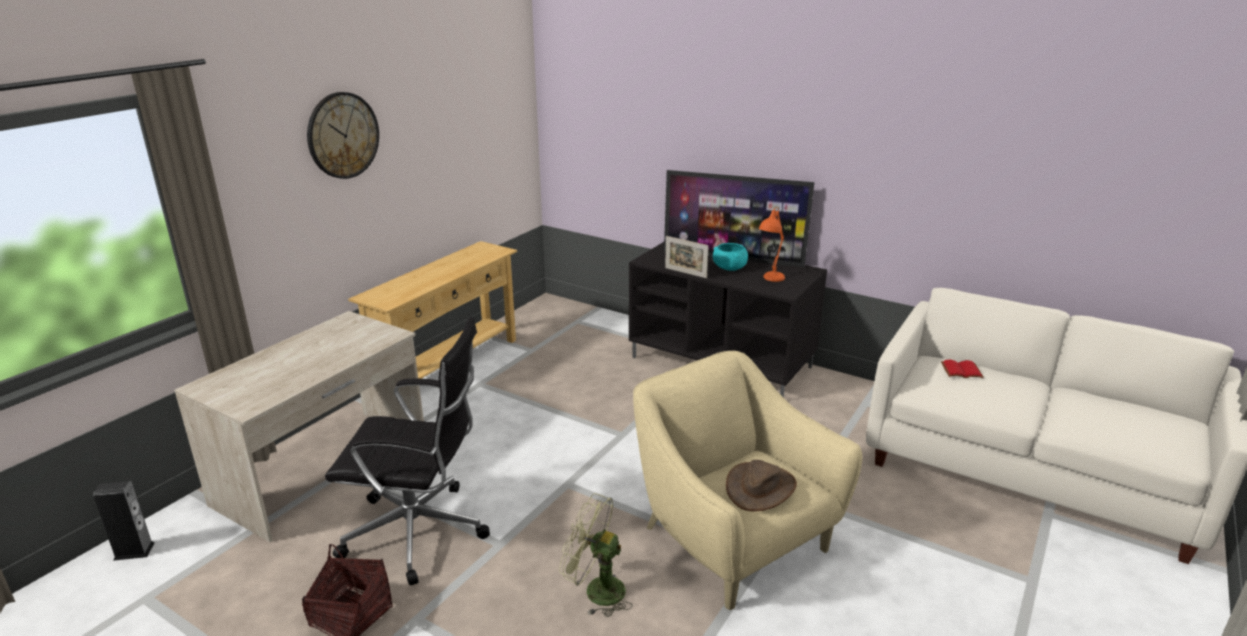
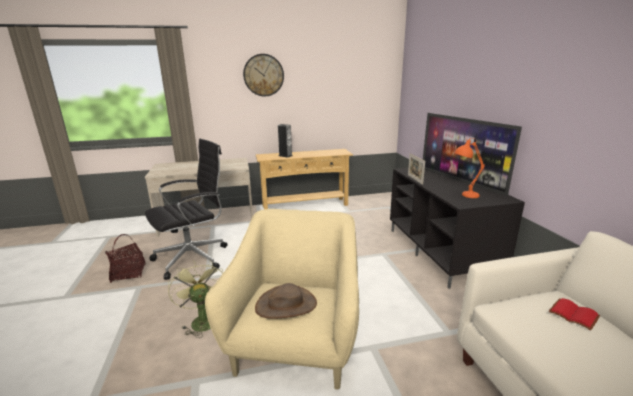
camera: 45 degrees right, 5 degrees down
(134, 551) = (130, 222): speaker -> speaker (285, 156)
(420, 532) = (194, 257): black office chair -> black office chair turned 90 degrees counterclockwise
(729, 267) = (449, 184): turquoise bowl -> none

